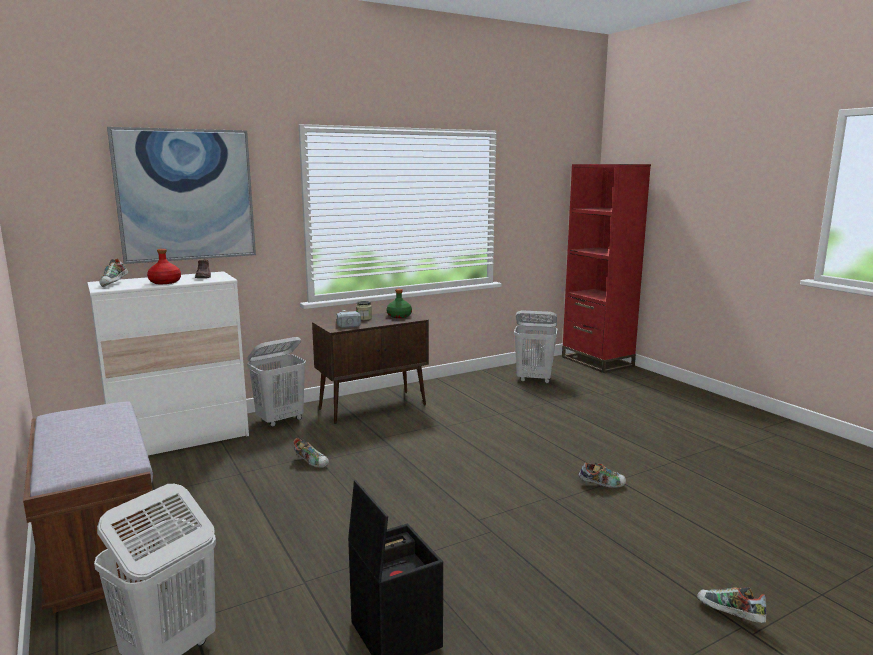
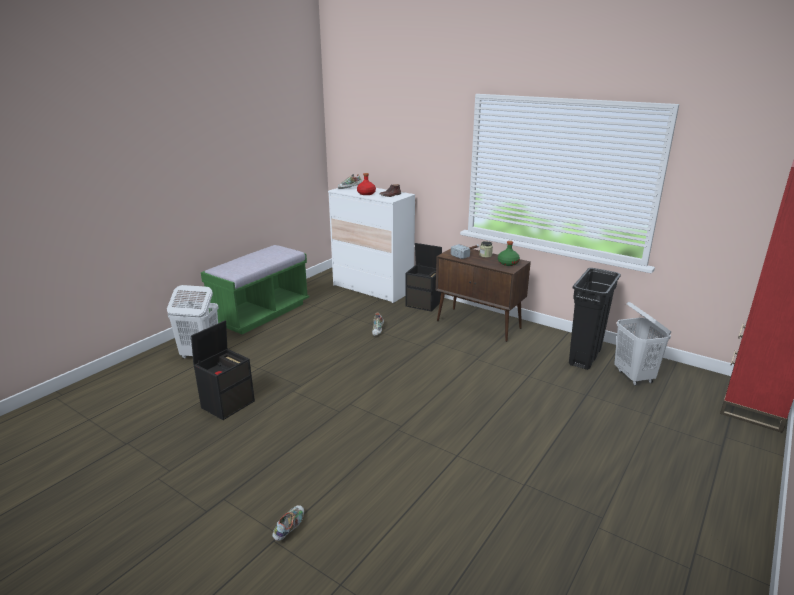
camera: 65 degrees right, 10 degrees up
(100, 549) = (261, 313): brown bench -> green bench
(186, 195) = (402, 140): picture -> none
(280, 420) = (424, 304): white laundry basket -> black storage box
(488, 385) = (585, 357): none -> black trash can
(602, 484) = (441, 448): shoe -> none

